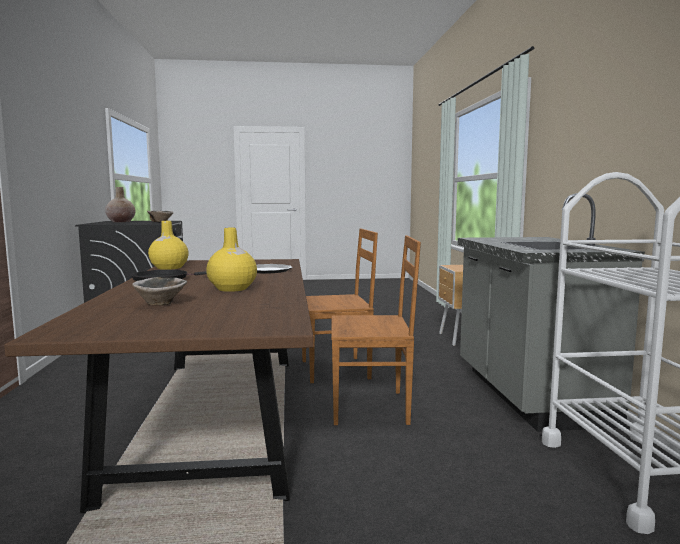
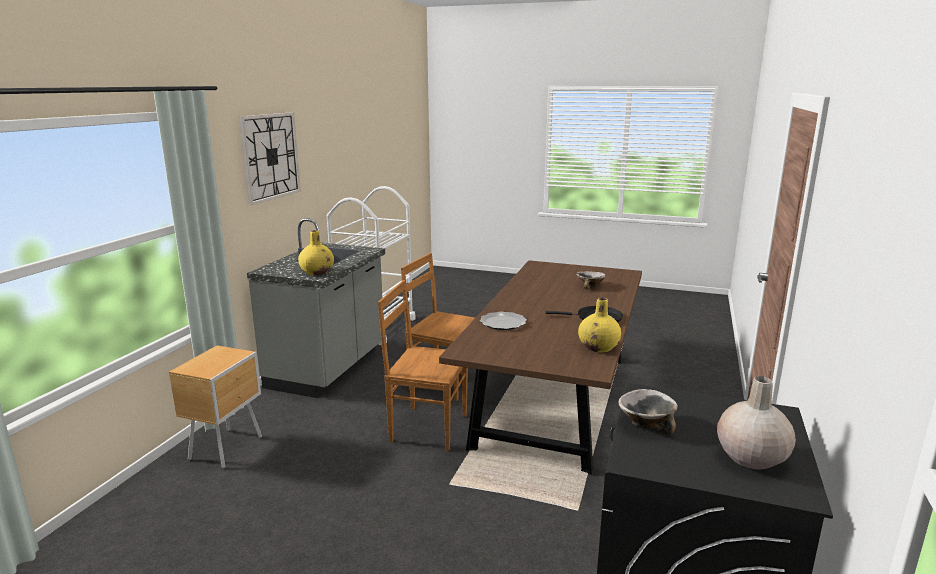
camera: 155 degrees left, 10 degrees up
(232, 289) = (546, 295): yellow vase -> yellow vase (317, 272)
(598, 107) = (270, 156): none -> wall clock

